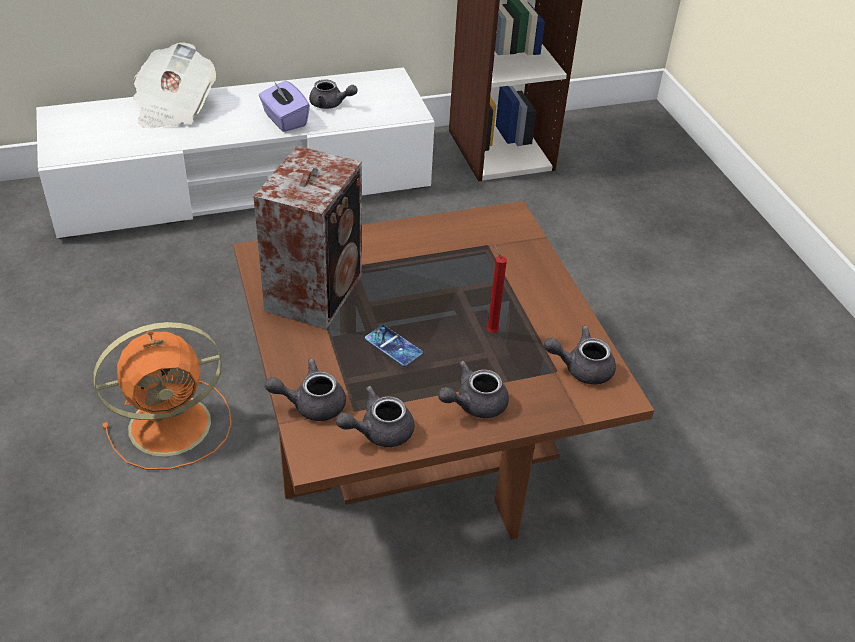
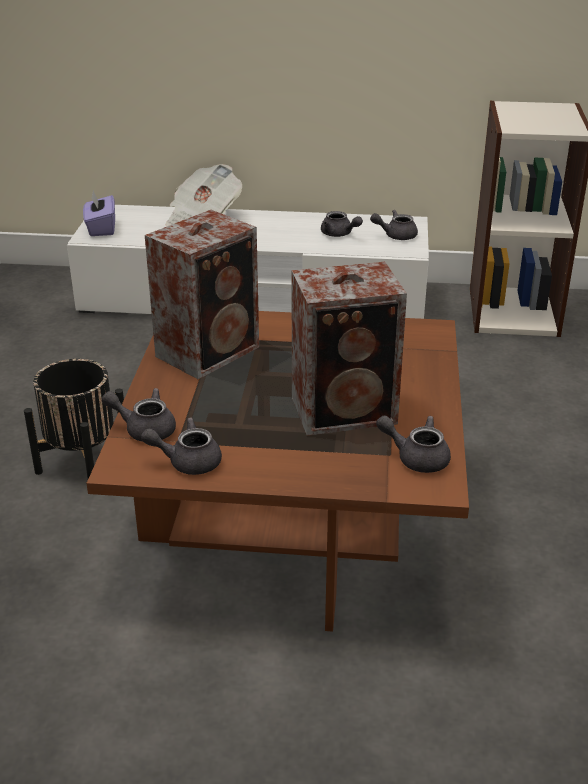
camera: 25 degrees right, 10 degrees down
(174, 424) = (82, 461): orange fan -> black planter
(284, 120) = (290, 239): purple tissue box -> purple tissue box (101, 228)
(393, 346) = (248, 403): phone -> none
(474, 404) = (289, 461): grey teapot -> grey teapot (395, 235)
(490, 331) = (347, 411): red candle -> speaker

